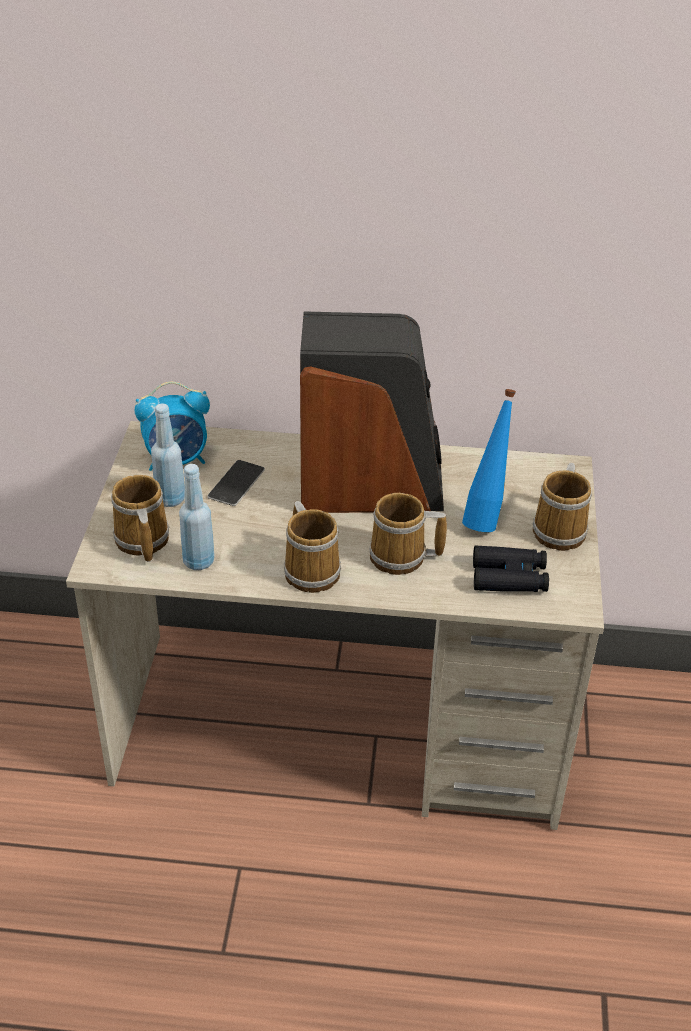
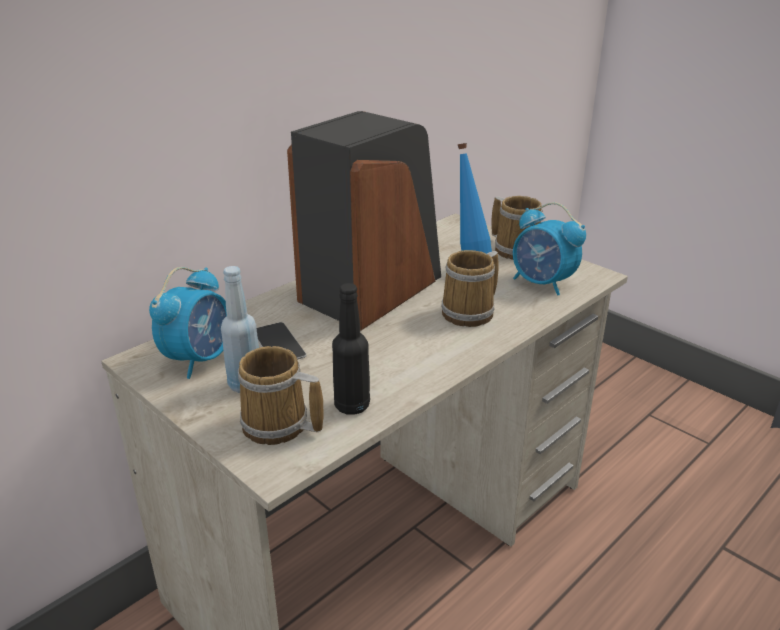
camera: 50 degrees left, 10 degrees down
(198, 561) = (351, 405): blue bottle -> black bottle
(312, 570) = (437, 354): mug -> none
(509, 577) = (542, 284): black binoculars -> alarm clock

